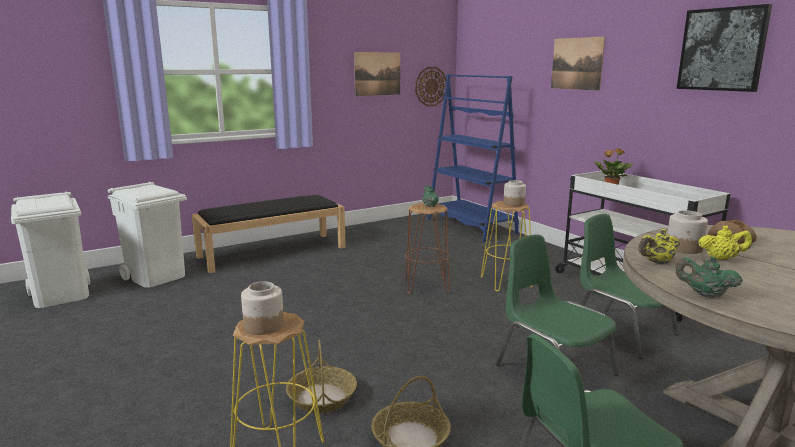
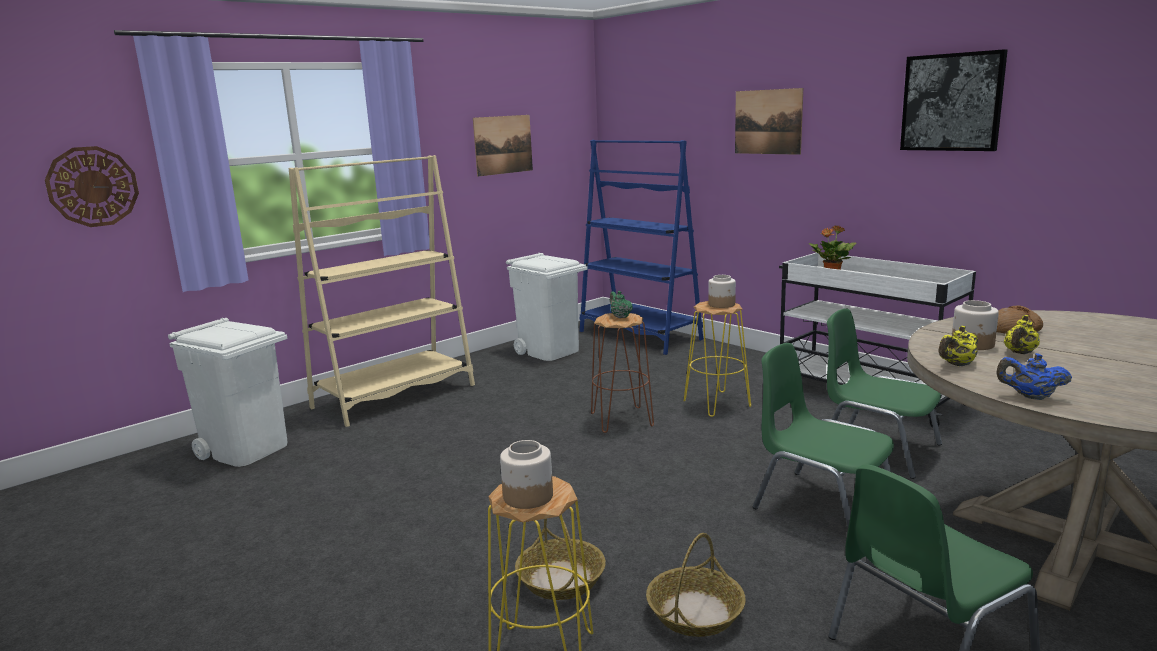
camera: 10 degrees left, 0 degrees up
(61, 295) = (118, 492): white trash can -> white trash can (550, 351)
(273, 252) = (395, 396): black bench -> beige bookcase
(430, 86) = (569, 156): wall clock -> wall clock (93, 186)
(704, 294) = (1030, 397): green teapot -> blue teapot
(721, 259) = (1019, 353): yellow teapot -> yellow teapot turned 135 degrees clockwise

